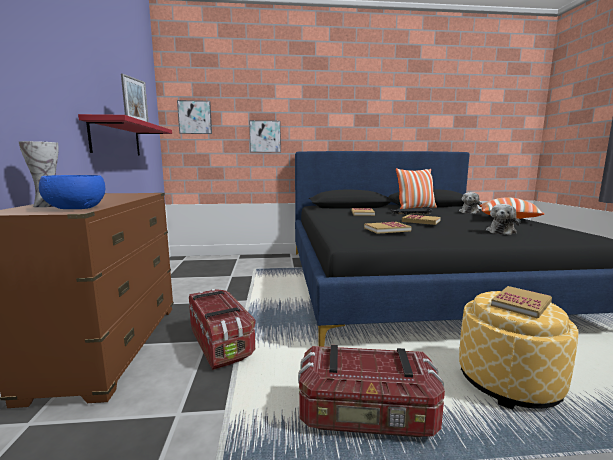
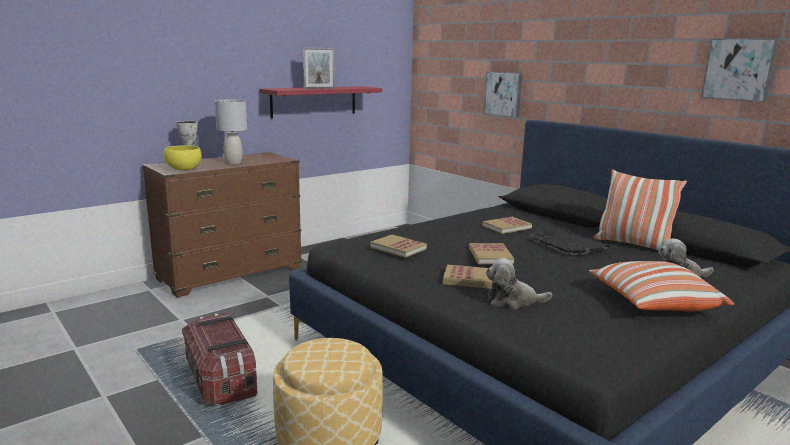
camera: 55 degrees right, 5 degrees up
(76, 208) = (183, 169): blue bowl -> yellow bowl
(110, 199) = (234, 163): none -> grey table lamp
(195, 117) = (439, 66): picture -> picture (739, 69)
(220, 343) = (270, 301): storage box -> none
(521, 304) = (324, 356): book -> book (470, 279)

